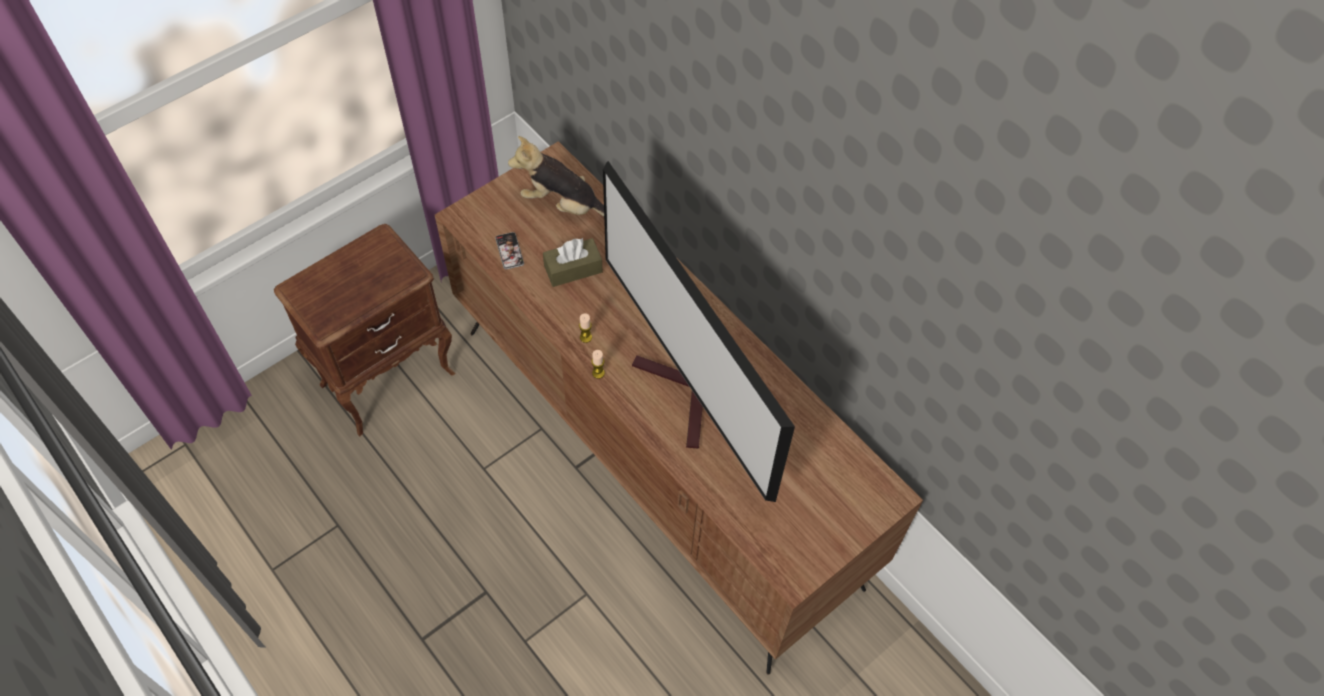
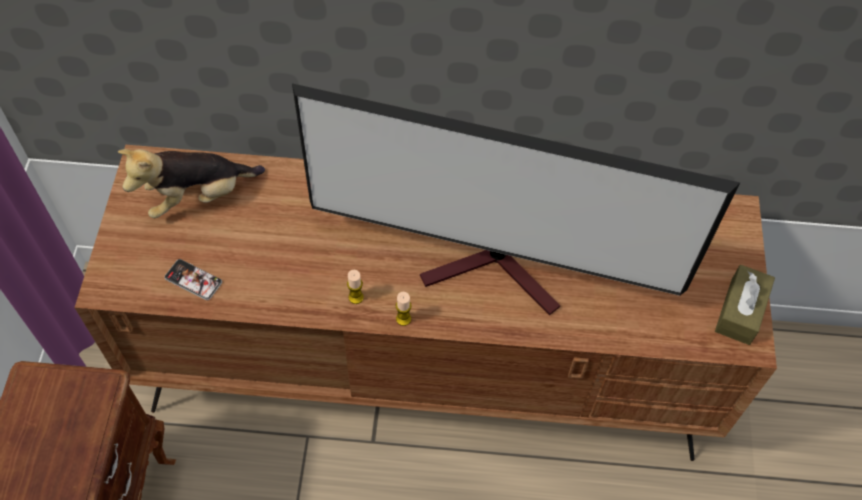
camera: 45 degrees left, 0 degrees up
(573, 269) = (273, 247): brown tissue box -> brown tissue box (740, 311)

